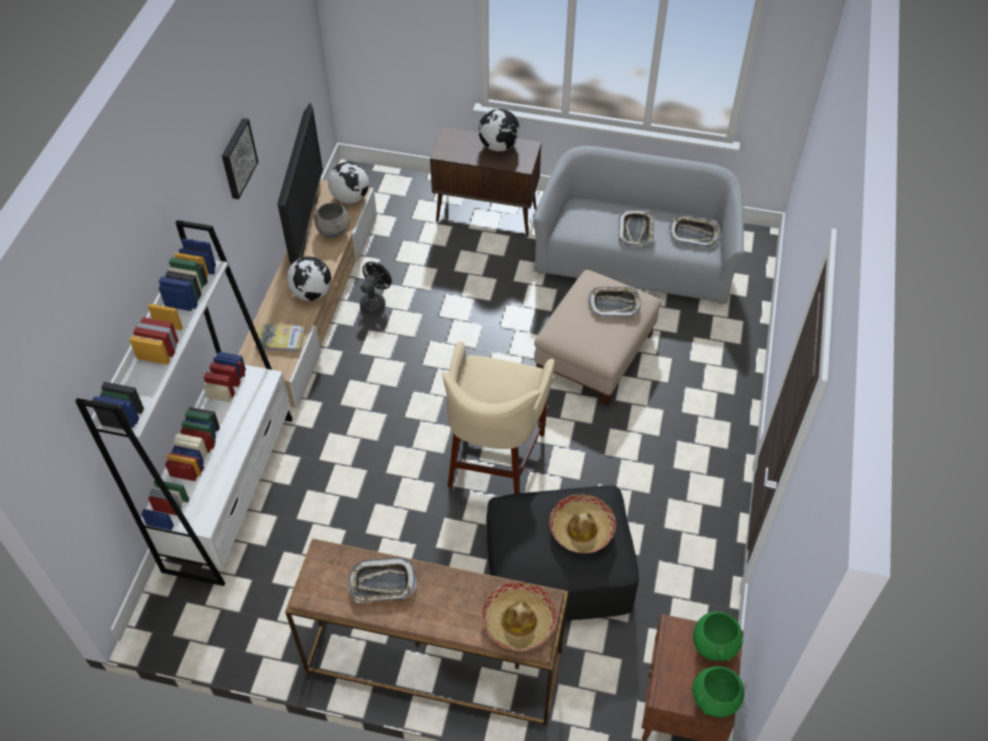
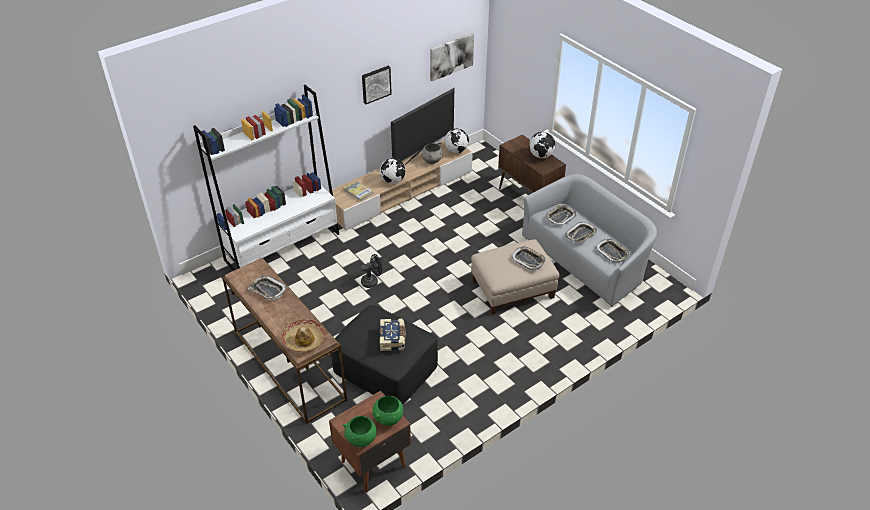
camera: 40 degrees right, 10 degrees down
(294, 56) = (451, 56): none -> picture
(375, 302) = (429, 207): black fan -> black fan (372, 281)
(494, 457) = (410, 303): beige stool -> none
(581, 528) = (393, 339): hat -> book
(588, 220) = (560, 217): none -> tray

